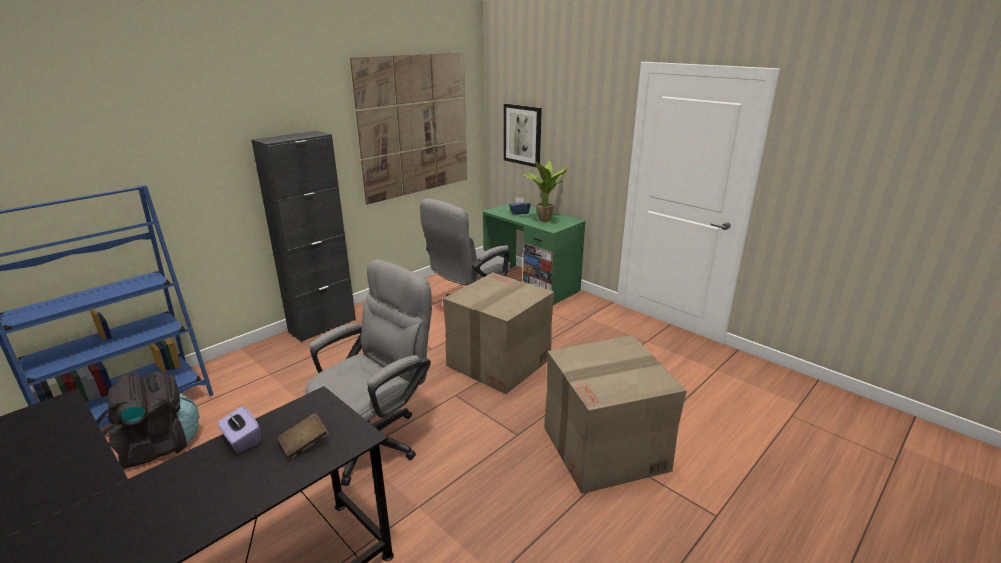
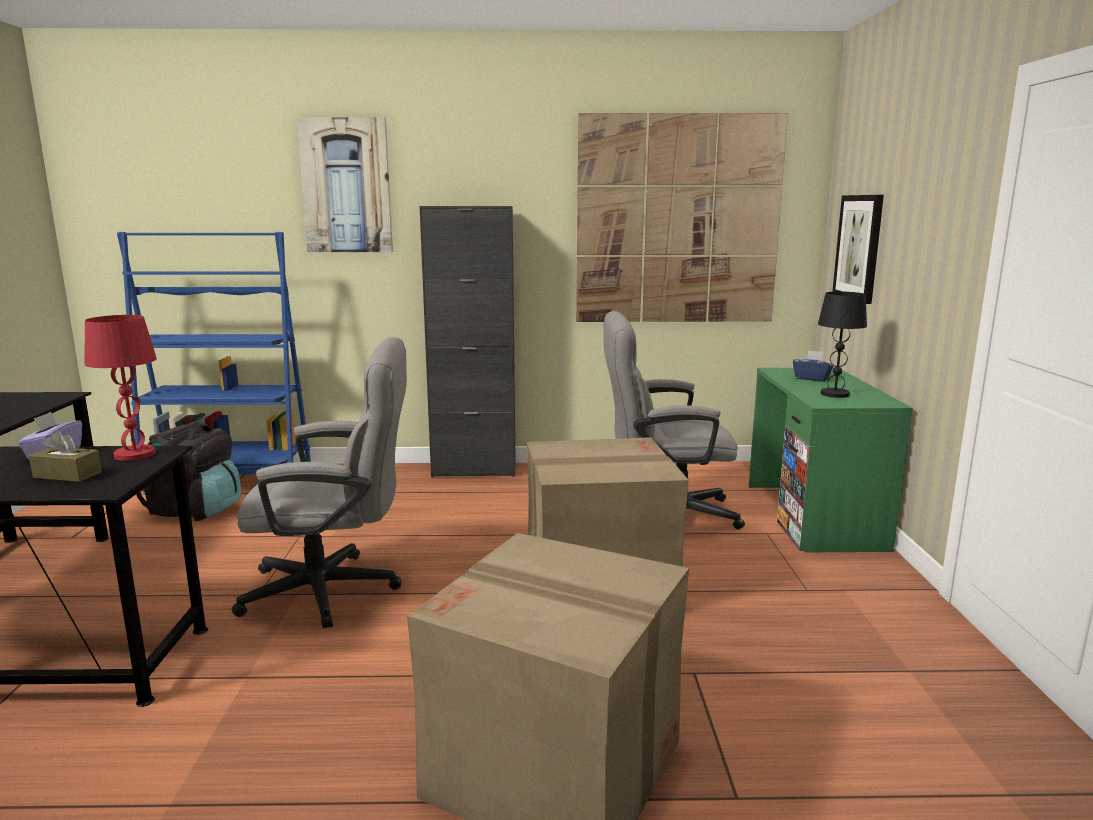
camera: 45 degrees right, 10 degrees down
(177, 131) = (346, 186): none -> picture
(304, 444) = (67, 475): brown book -> brown tissue box
(305, 410) = (135, 454): none -> red table lamp
(546, 221) = (835, 394): potted plant -> black table lamp

